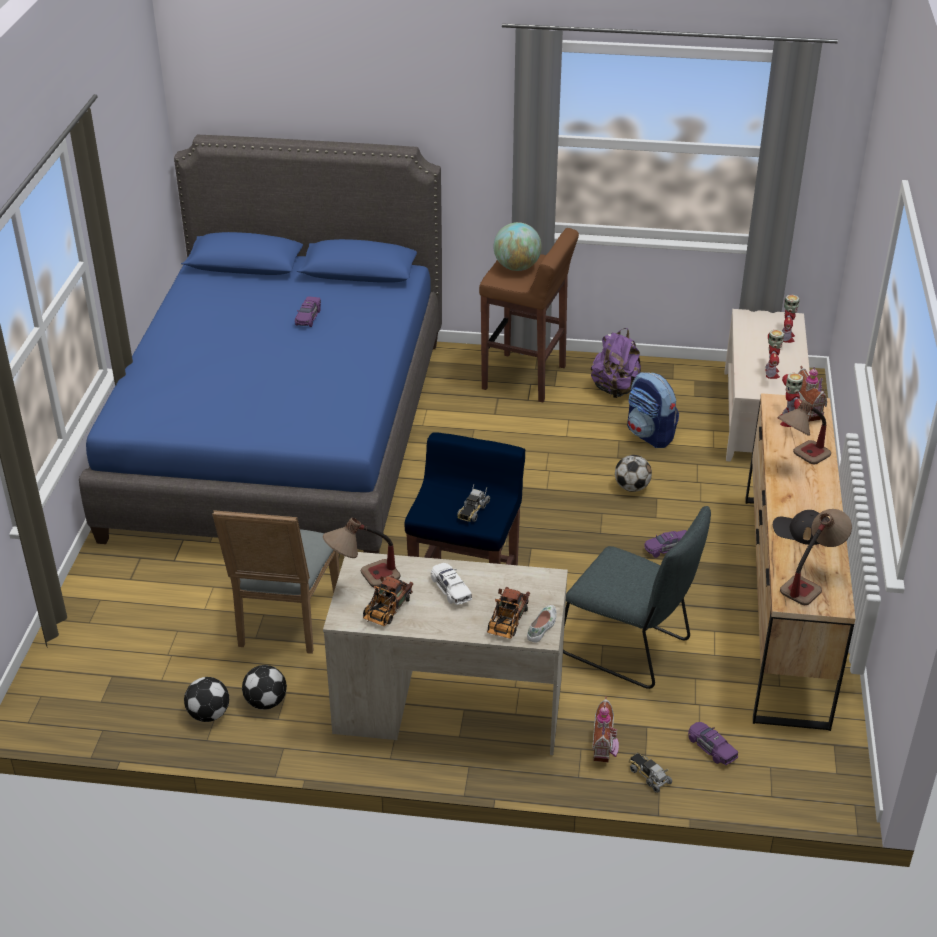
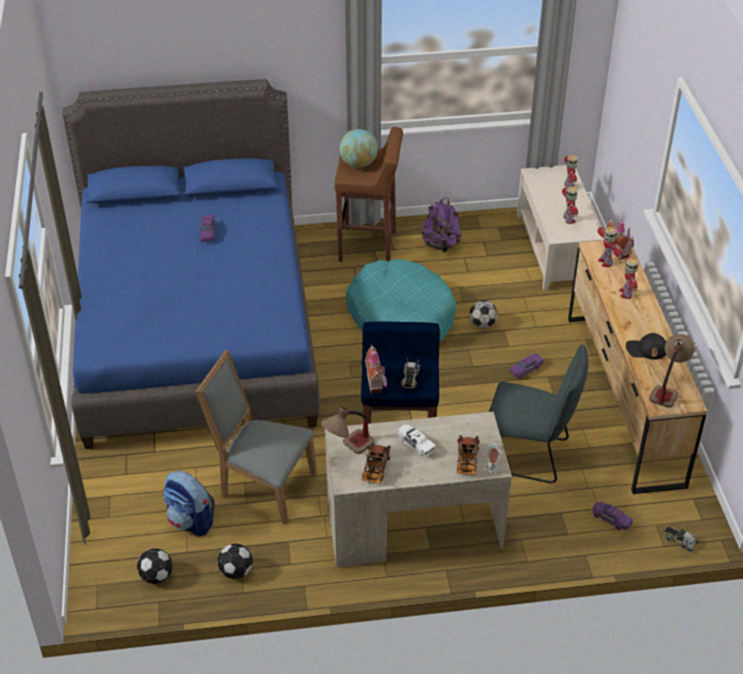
camera: 15 degrees left, 5 degrees up
(265, 702) = (275, 552): football -> football (156, 576)
(284, 622) = (263, 485): grey chair -> grey chair turned 120 degrees clockwise
(533, 461) = (401, 316): none -> turquoise dog bed
(605, 748) = (537, 535): toy house -> toy house (377, 382)
(648, 775) = (575, 549): toy truck -> toy truck (680, 540)
(650, 435) = (480, 279): backpack -> backpack (191, 521)
(800, 460) = (626, 293): table lamp -> toy robot

